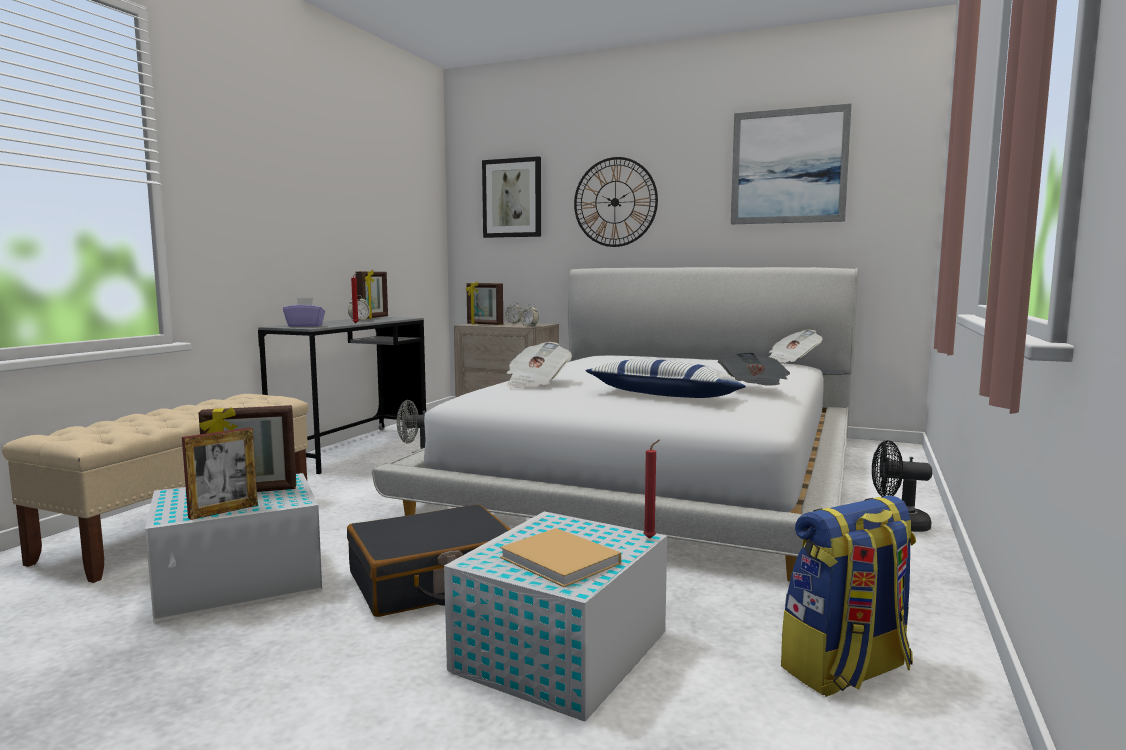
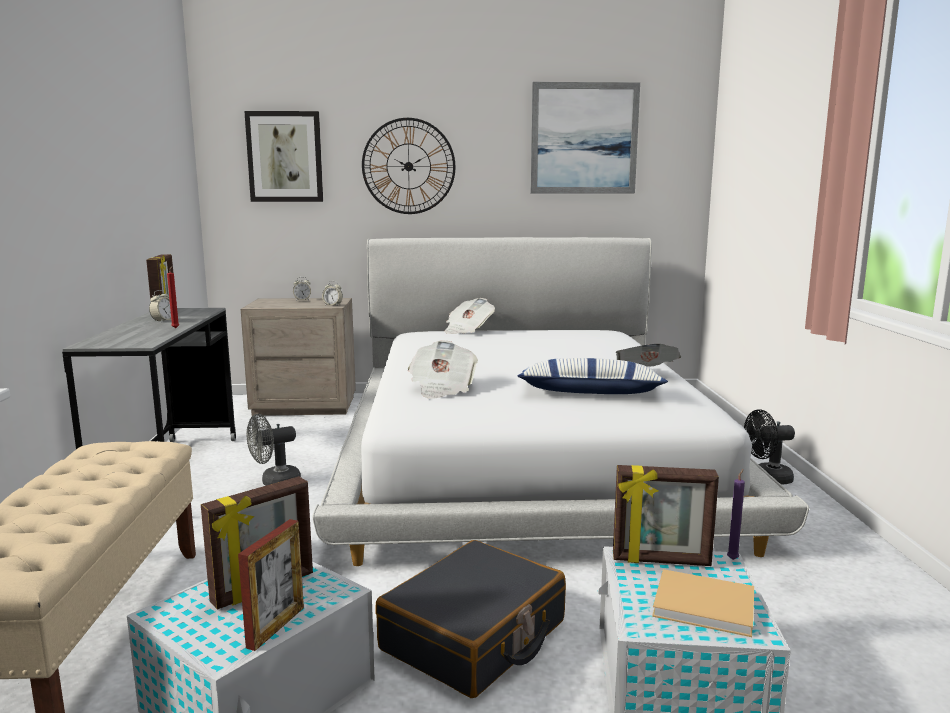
camera: 25 degrees left, 5 degrees up
(305, 326) = (126, 341): purple tissue box -> none
(484, 324) = (274, 305): picture frame -> picture frame (661, 561)
(651, 538) = (733, 559): red candle -> purple candle
(791, 361) = (605, 328): newspaper -> newspaper (467, 330)
(846, 670) = (885, 635): backpack -> none

